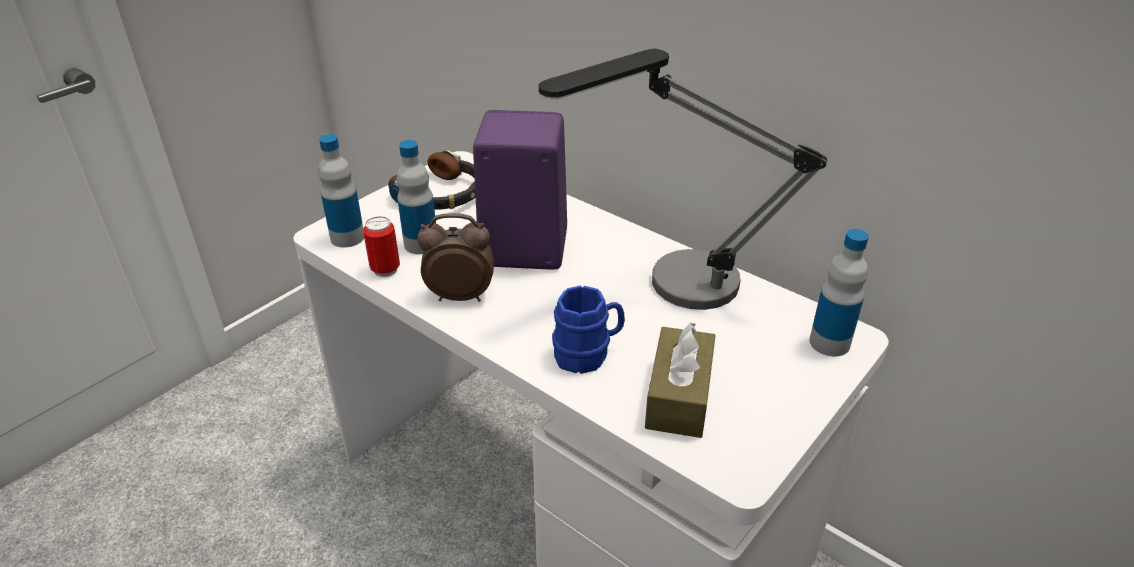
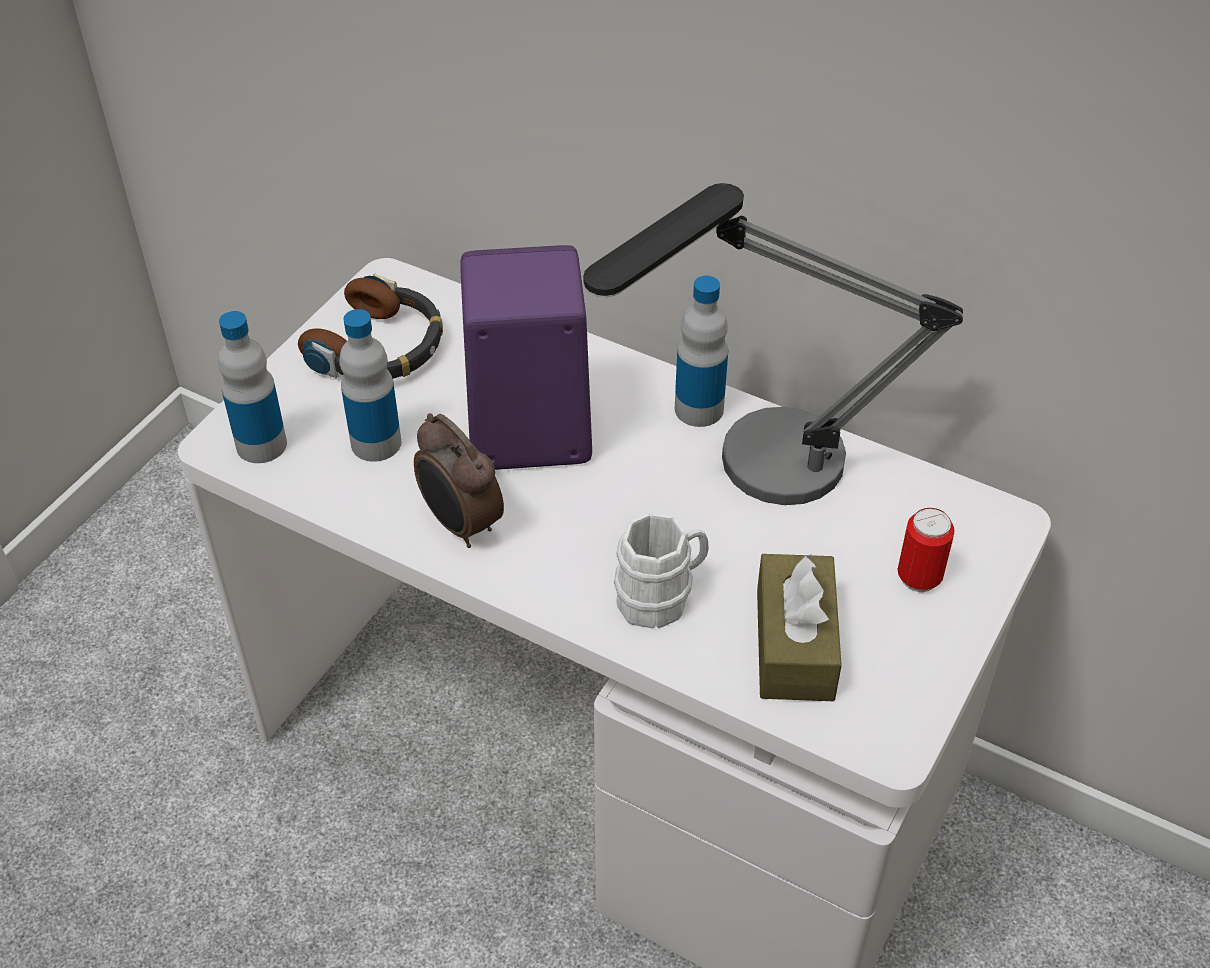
camera: 10 degrees left, 10 degrees up
(385, 270) = (338, 495): can -> can (919, 578)
(460, 295) = (460, 525): alarm clock -> alarm clock turned 120 degrees counterclockwise
(588, 353) = (662, 596): blue mug -> white mug
(829, 343) = (975, 535): bottle -> bottle (699, 409)

